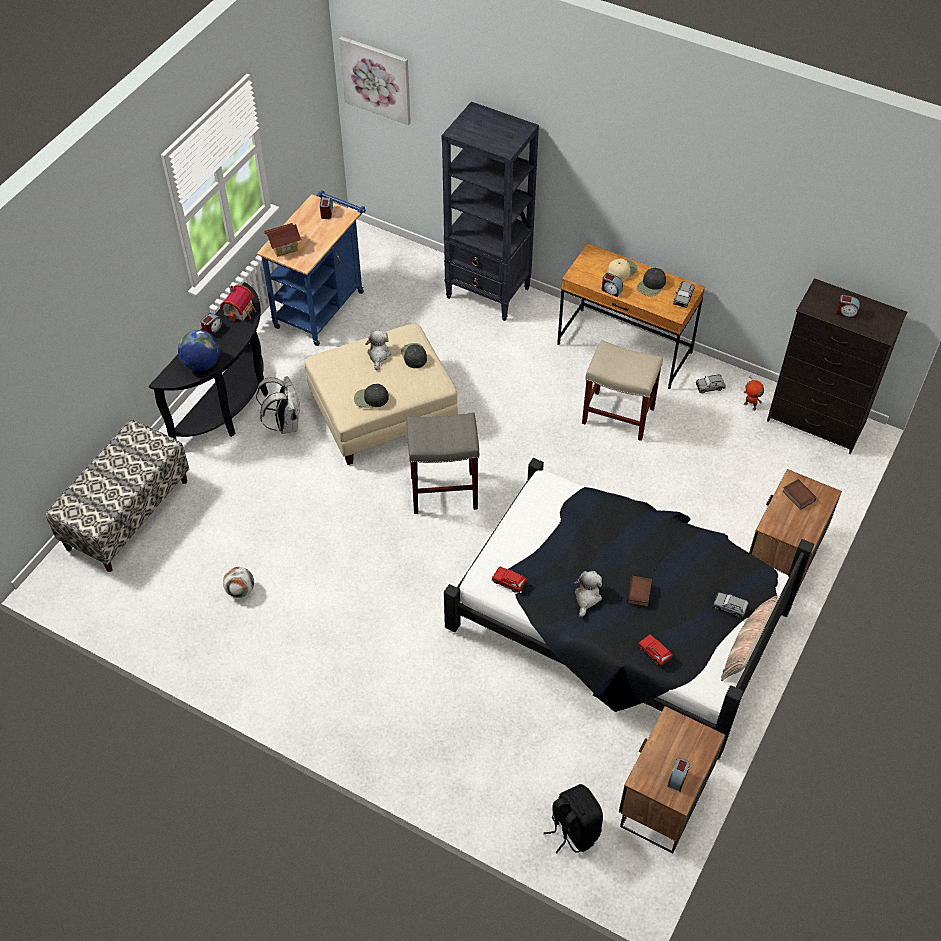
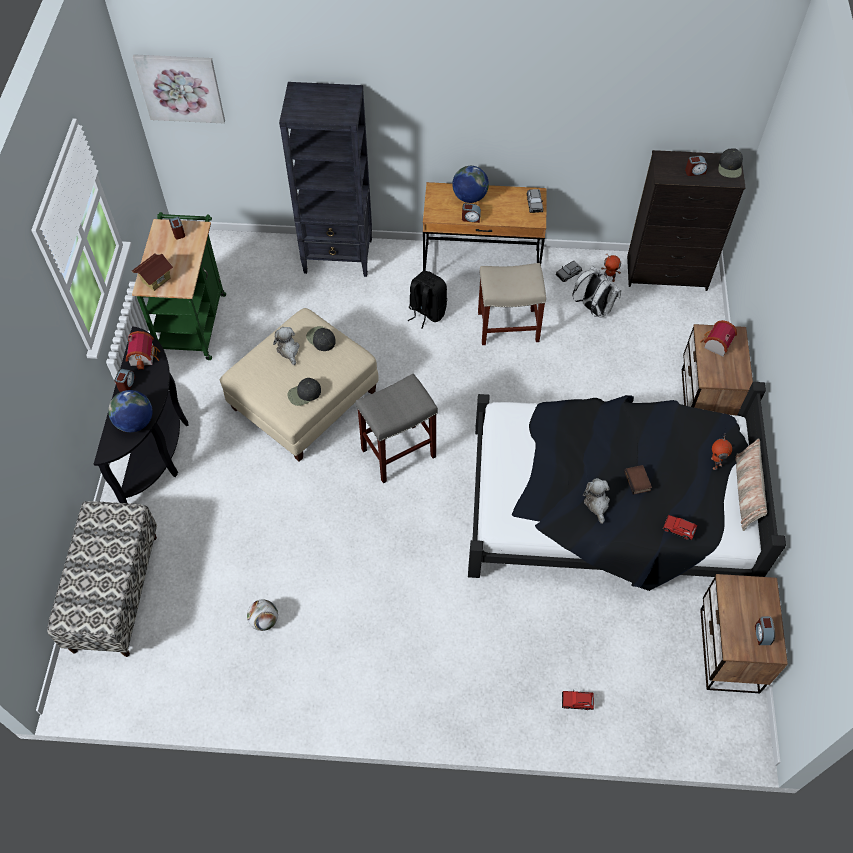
camera: 25 degrees left, 5 degrees up
(285, 423) = (220, 445): white backpack -> white backpack (593, 309)
(322, 305) = (194, 320): blue cart -> green cart
(509, 582) = (524, 517): red toy car -> red toy car (577, 701)
(573, 830) = (671, 711): black backpack -> black backpack (426, 312)
(621, 270) = (469, 197): beige cap -> globe
(651, 285) = (502, 202): black cap -> black cap (730, 167)
(729, 607) = (715, 463): grey toy car -> toy robot
(797, 496) = (715, 344): book -> toy house

